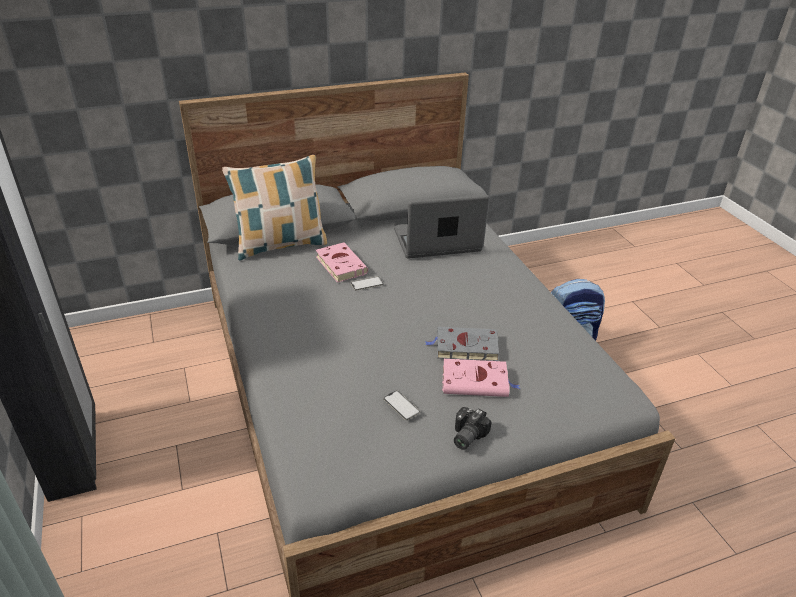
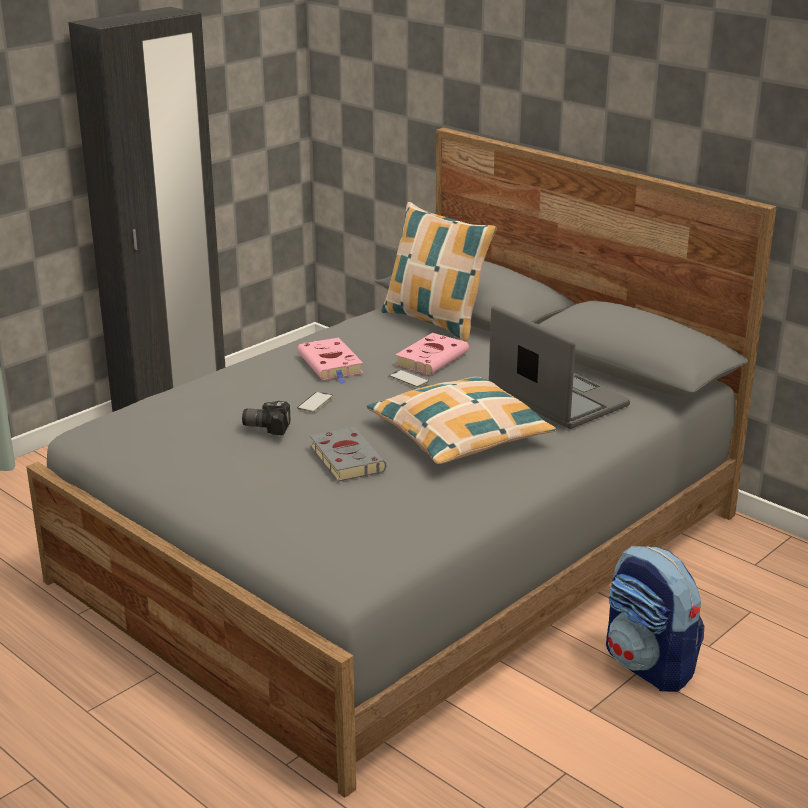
camera: 65 degrees right, 10 degrees down
(401, 405) = (209, 440): phone -> phone (315, 402)
(462, 291) = (459, 435): none -> pillow
(465, 435) = (195, 486): camera -> camera (267, 426)
(477, 382) = (288, 476): pink book -> pink book (331, 365)

